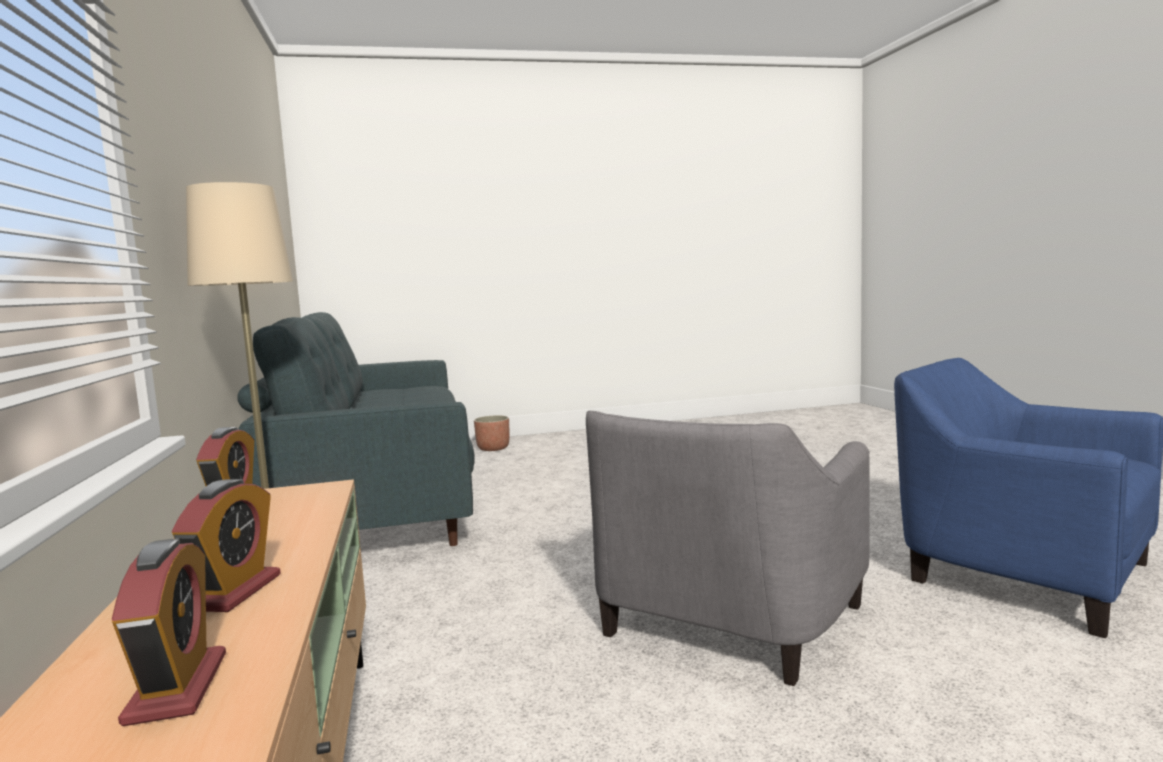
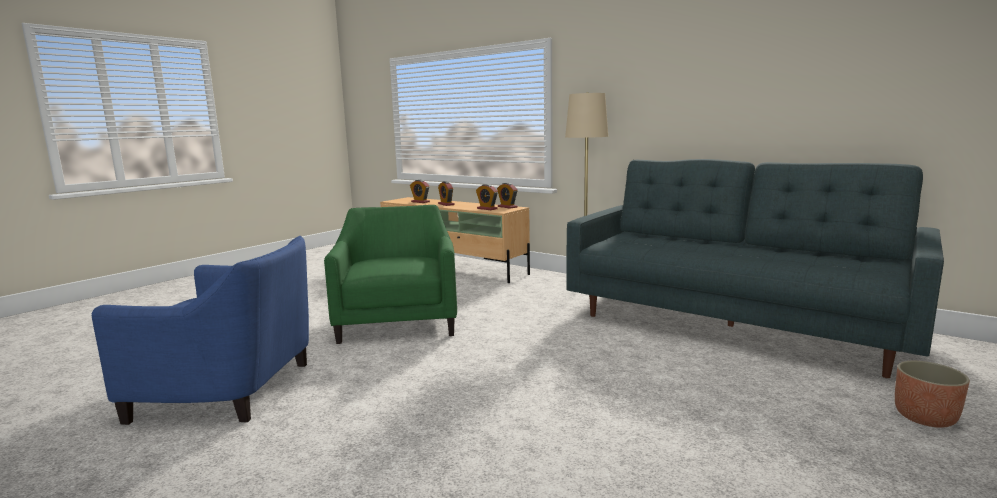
camera: 140 degrees right, 5 degrees up
(295, 510) = (487, 209): none -> alarm clock
(724, 621) = (398, 322): grey armchair -> green armchair

